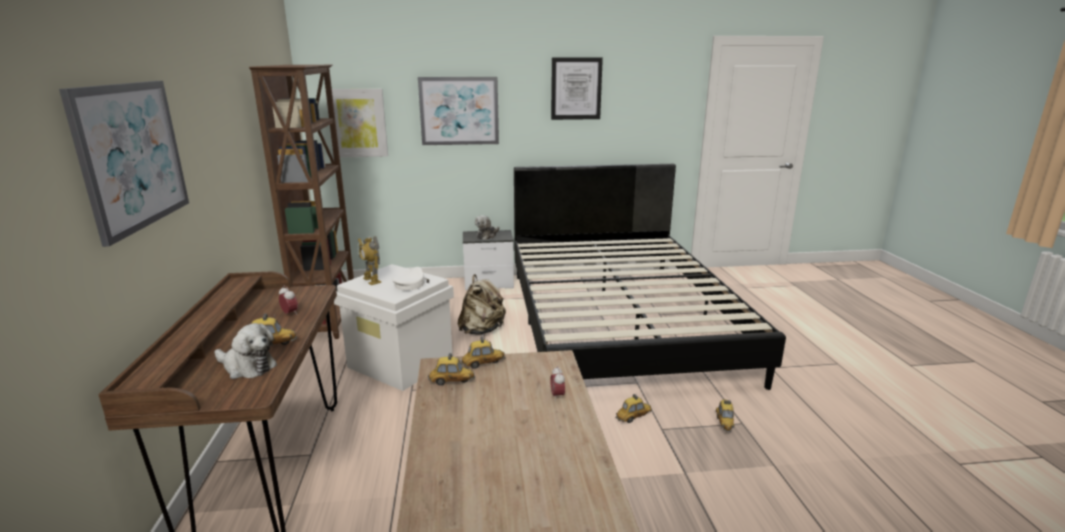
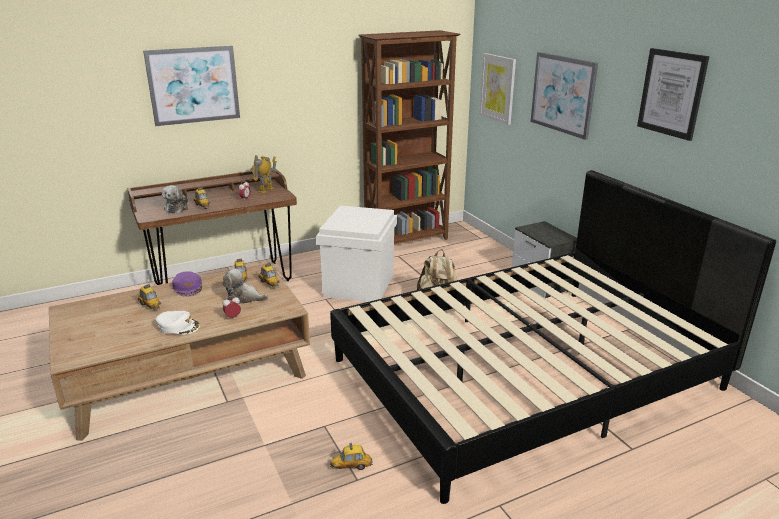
camera: 70 degrees right, 5 degrees up
(371, 280) = (354, 212): toy robot -> toy robot (265, 190)
(411, 284) = (356, 225): white cap -> white cap (178, 326)
(442, 426) = (188, 287): none -> purple cap
(487, 236) = (545, 233): plush toy -> plush toy (244, 298)
(633, 417) = (336, 407): toy car -> toy car (150, 306)

